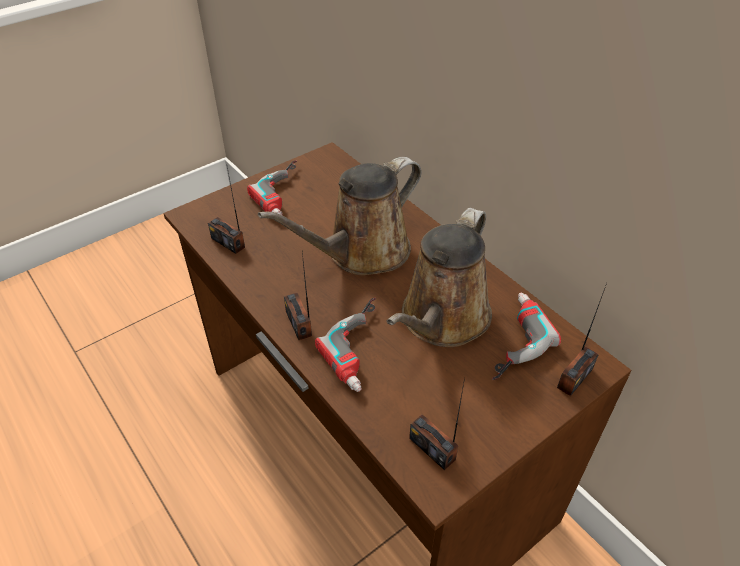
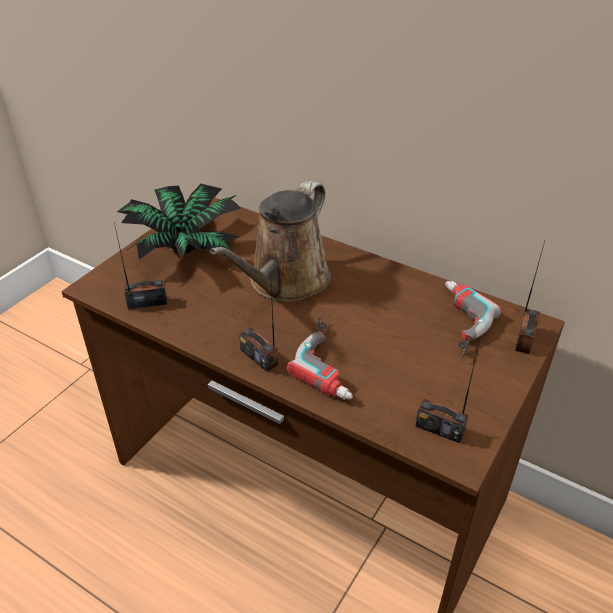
camera: 20 degrees left, 5 degrees down
(228, 242) = (147, 303): radio -> radio turned 150 degrees clockwise
(287, 194) = (183, 247): power drill -> potted plant
(442, 320) = (389, 321): brown watering can -> none

